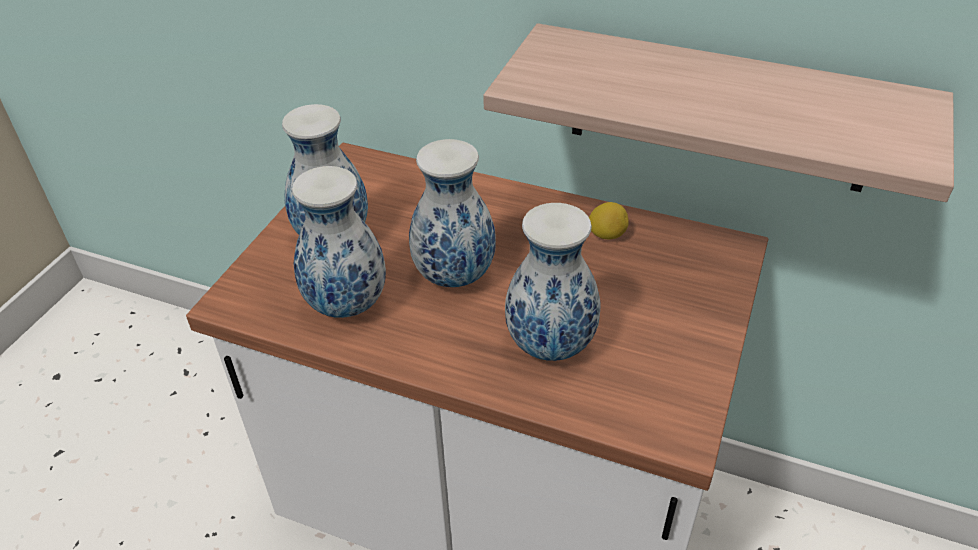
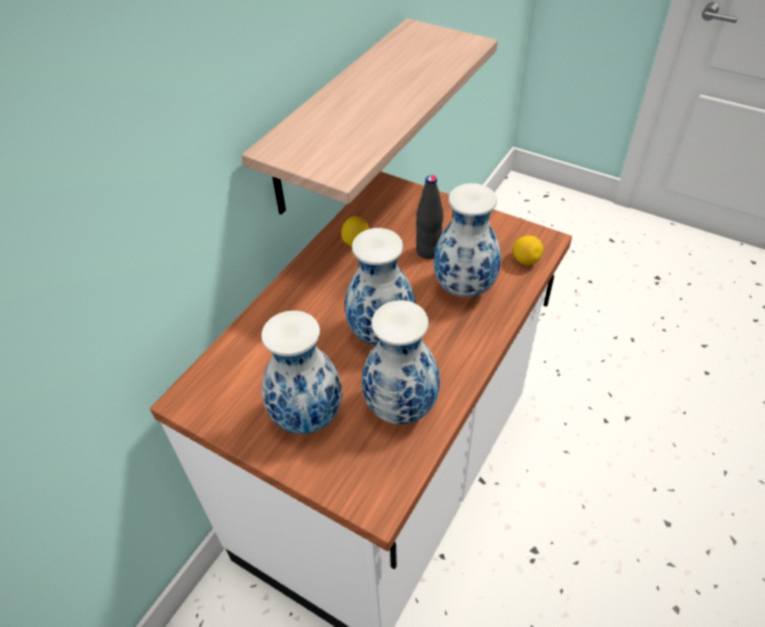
camera: 80 degrees left, 5 degrees up
(612, 303) = (428, 251): none -> black bottle
(627, 413) = (525, 260): none -> lemon

